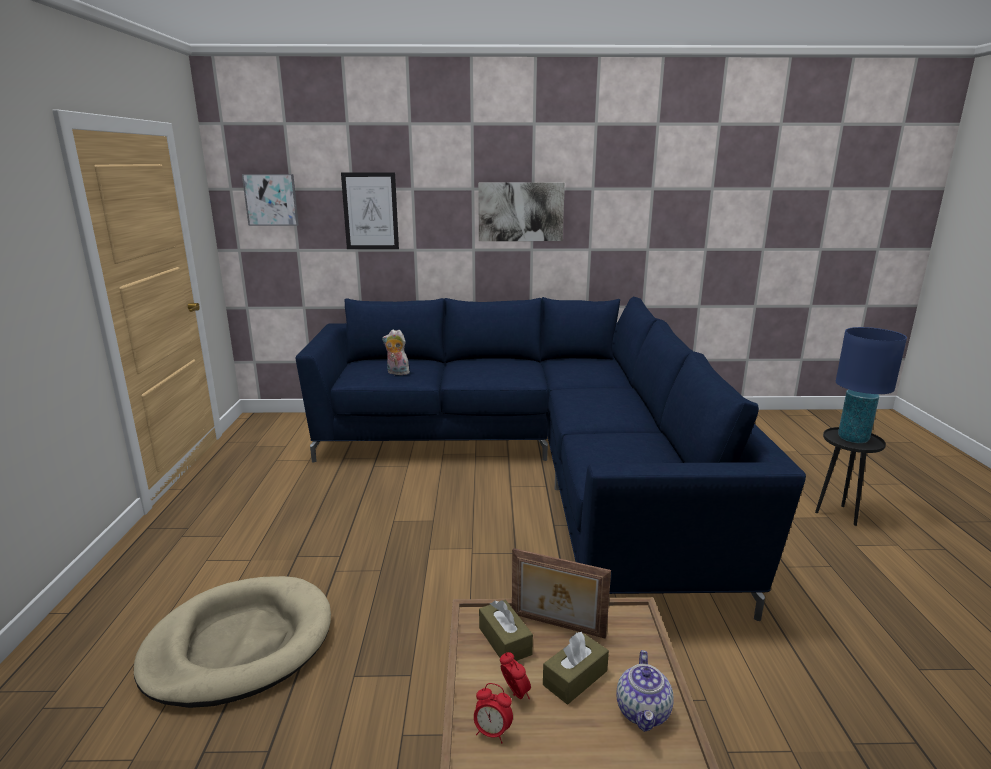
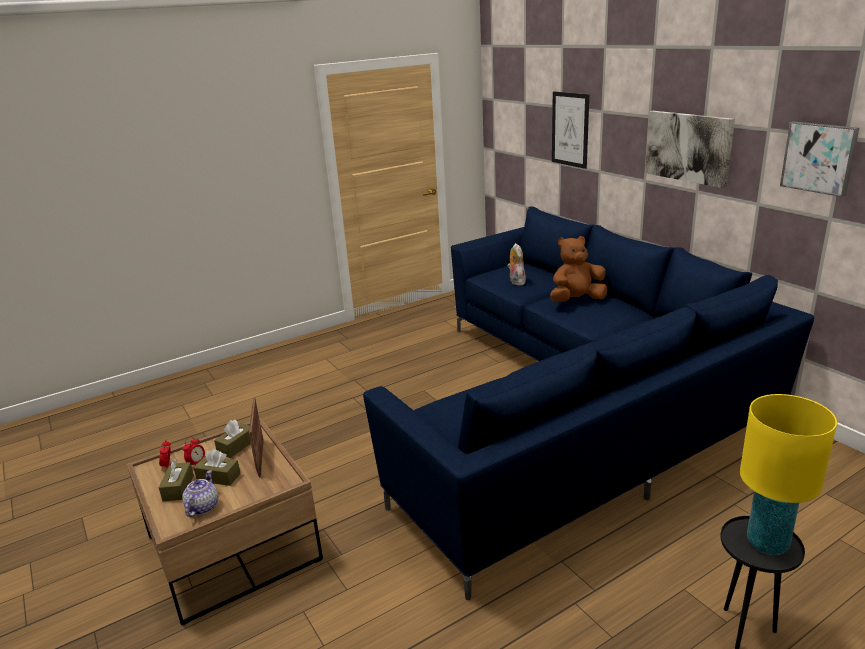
camera: 60 degrees right, 5 degrees up
(239, 644) = (271, 403): beige dog bed -> none
(271, 200) = (512, 111): picture -> picture (819, 157)
(479, 368) = (576, 300): none -> brown plush toy
(571, 731) = (178, 488): none -> brown tissue box
(644, 712) = (202, 507): teapot -> teapot turned 120 degrees clockwise
(853, 438) = (767, 543): blue table lamp -> yellow table lamp

